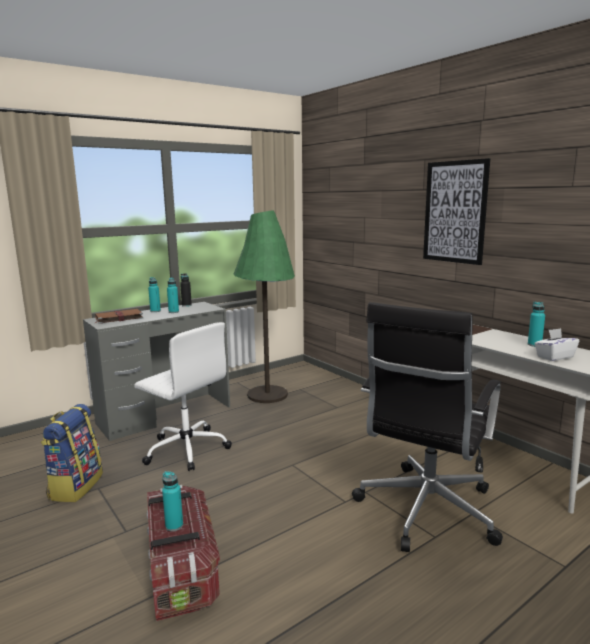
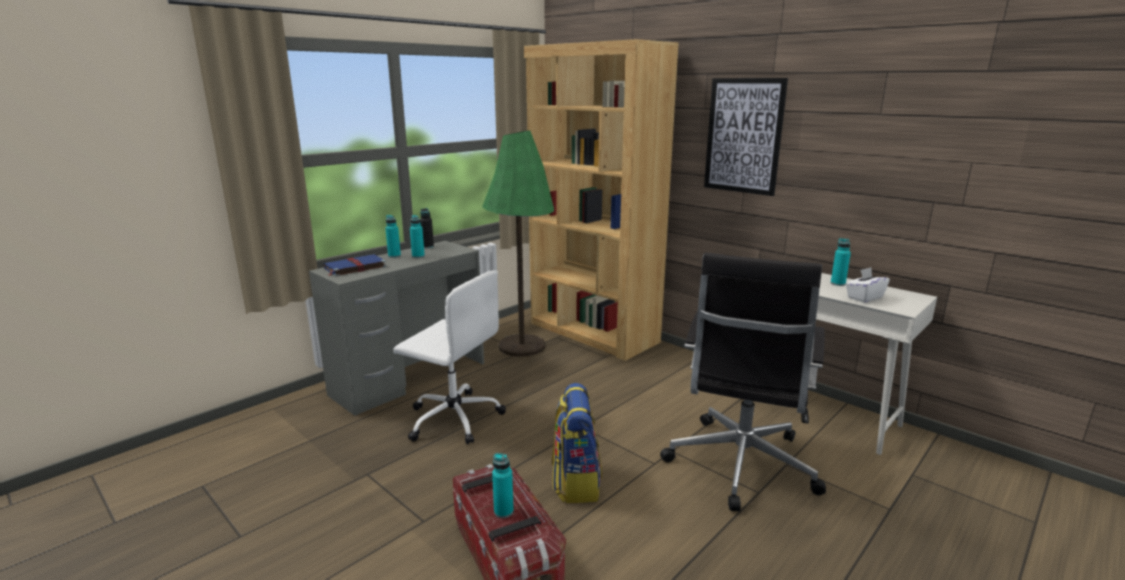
camera: 10 degrees left, 5 degrees up
(75, 486) = (338, 474): backpack -> backpack (575, 482)
(118, 318) = (354, 267): brown book -> blue book
(333, 387) = (593, 333): none -> brown bookcase

